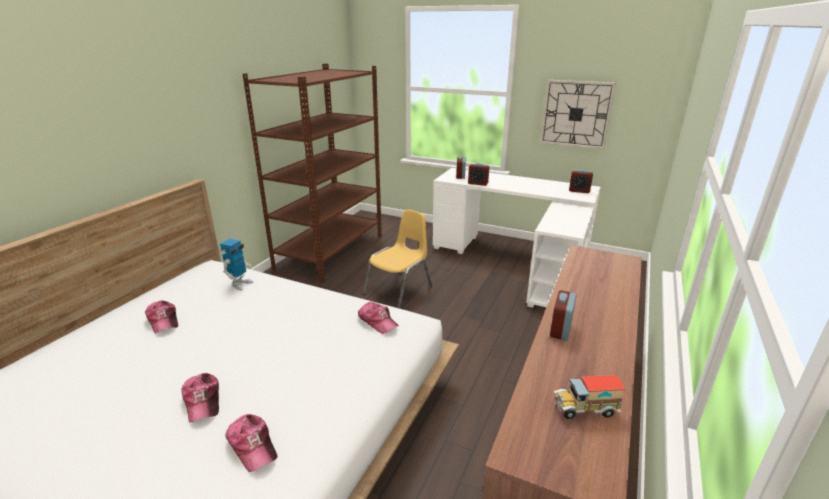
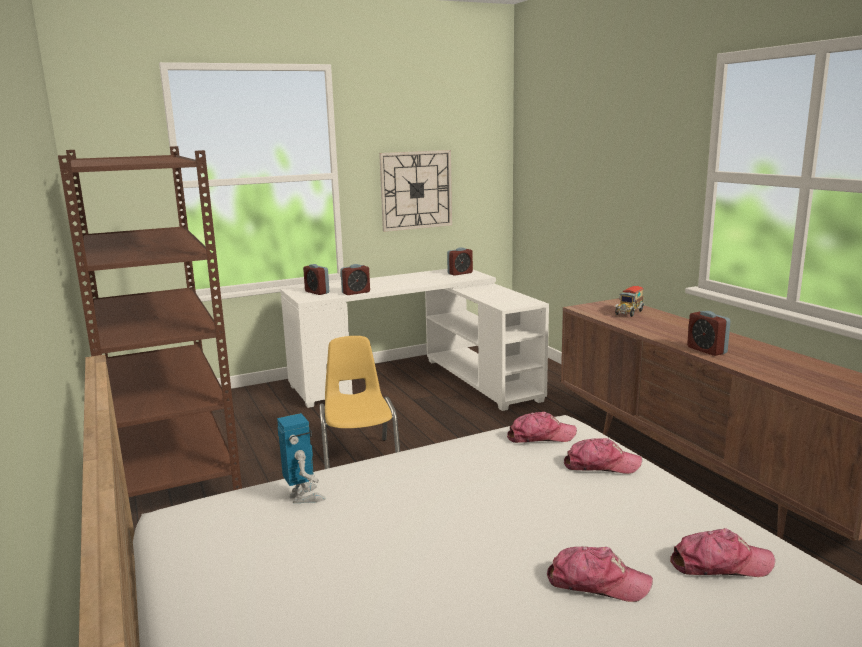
camera: 50 degrees left, 10 degrees down
(163, 321) = (321, 583): cap -> cap (601, 465)
(585, 409) = (825, 375): toy truck -> toy truck (629, 313)

